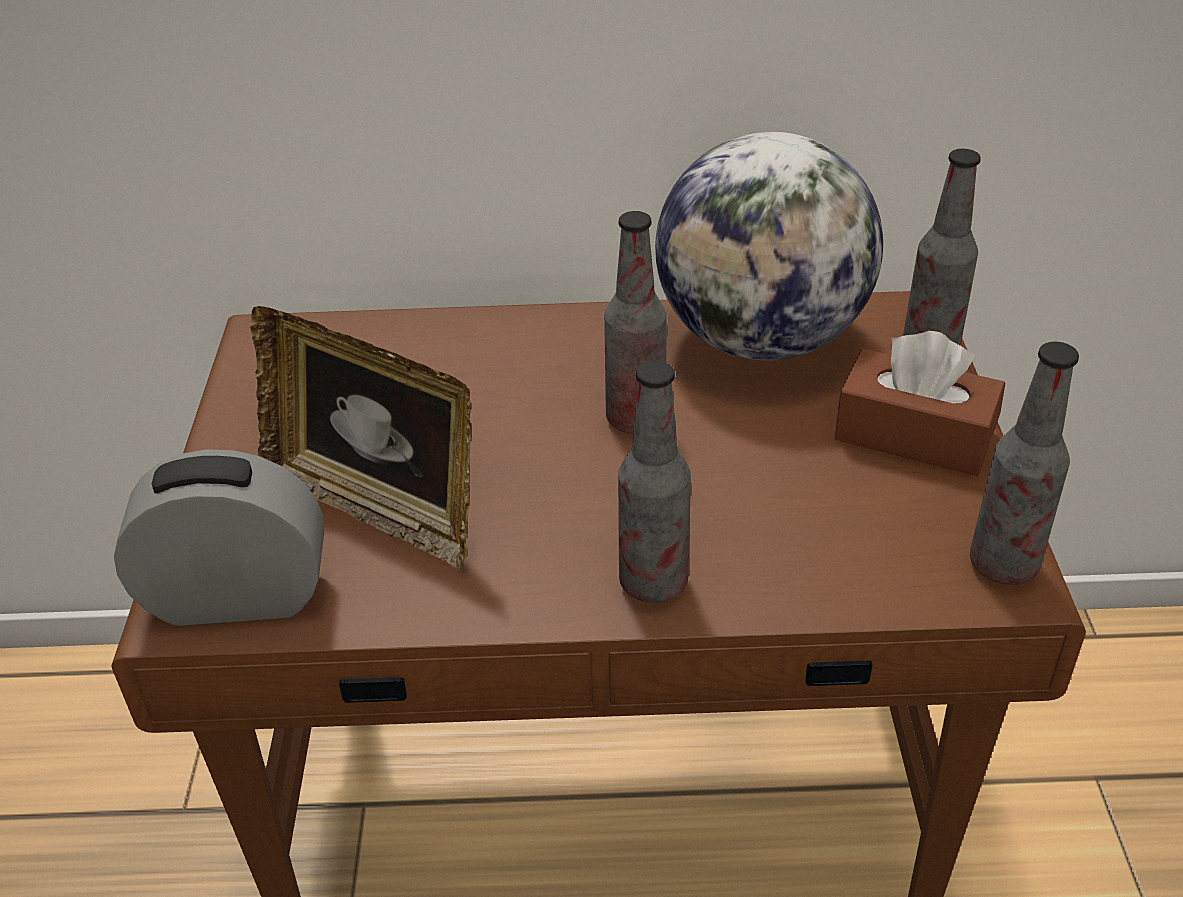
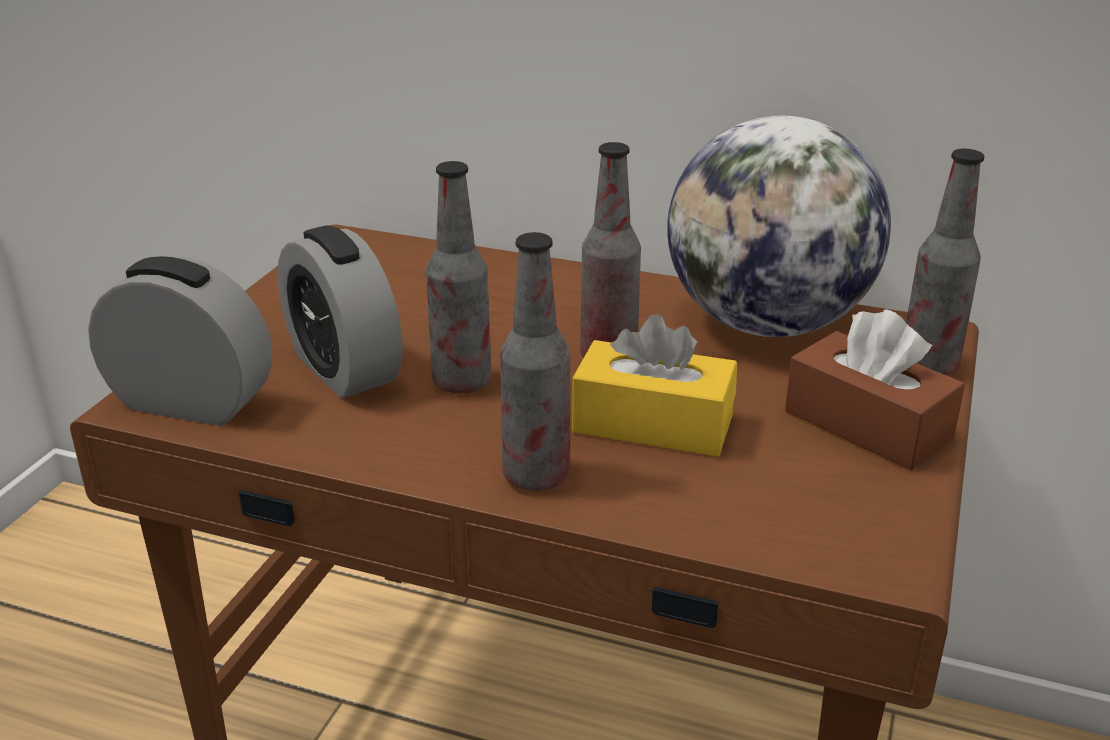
camera: 20 degrees right, 10 degrees down
(376, 507) = (344, 369): picture frame -> alarm clock
(725, 489) = (653, 424): none -> yellow tissue box
(1003, 564) = (889, 546): bottle -> bottle (462, 382)

